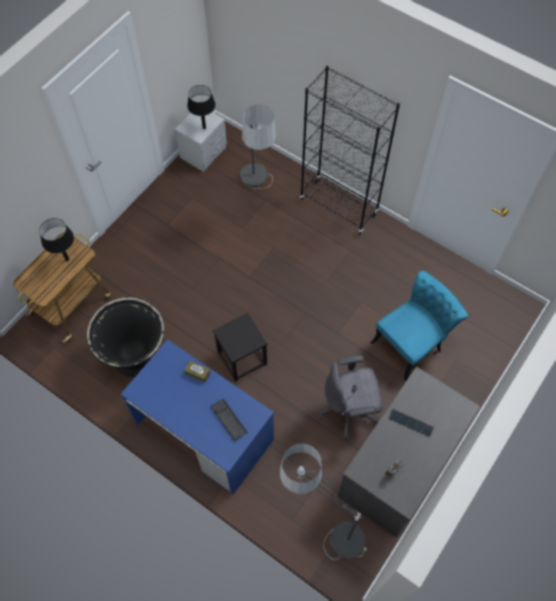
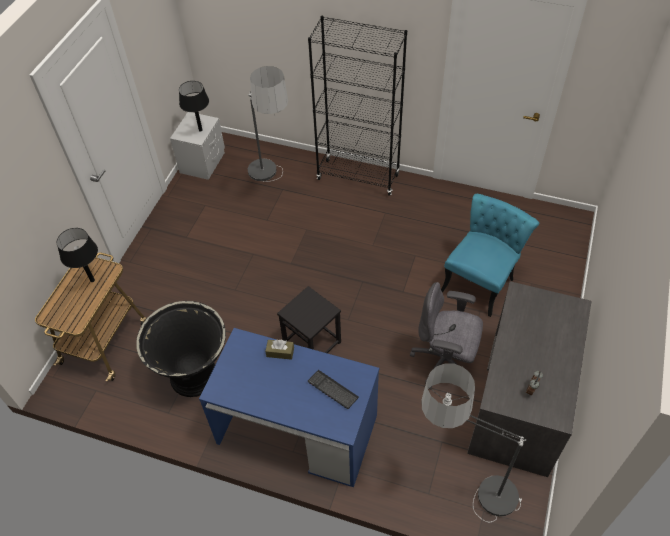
camera: 15 degrees left, 10 degrees down
(349, 410) = (445, 362): grey office chair -> grey office chair turned 45 degrees clockwise
(410, 423) = (529, 336): keyboard -> none

